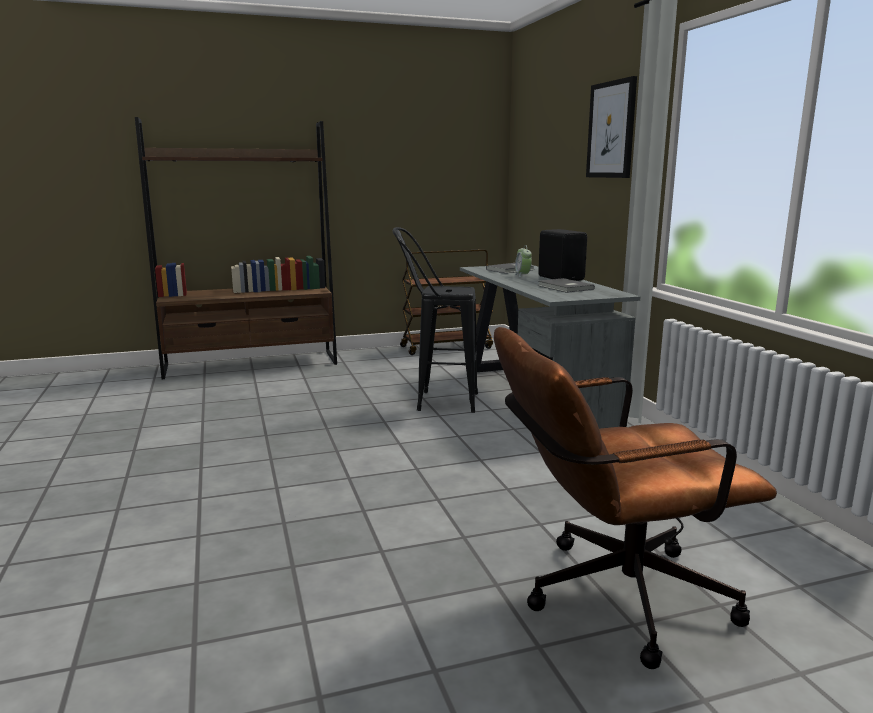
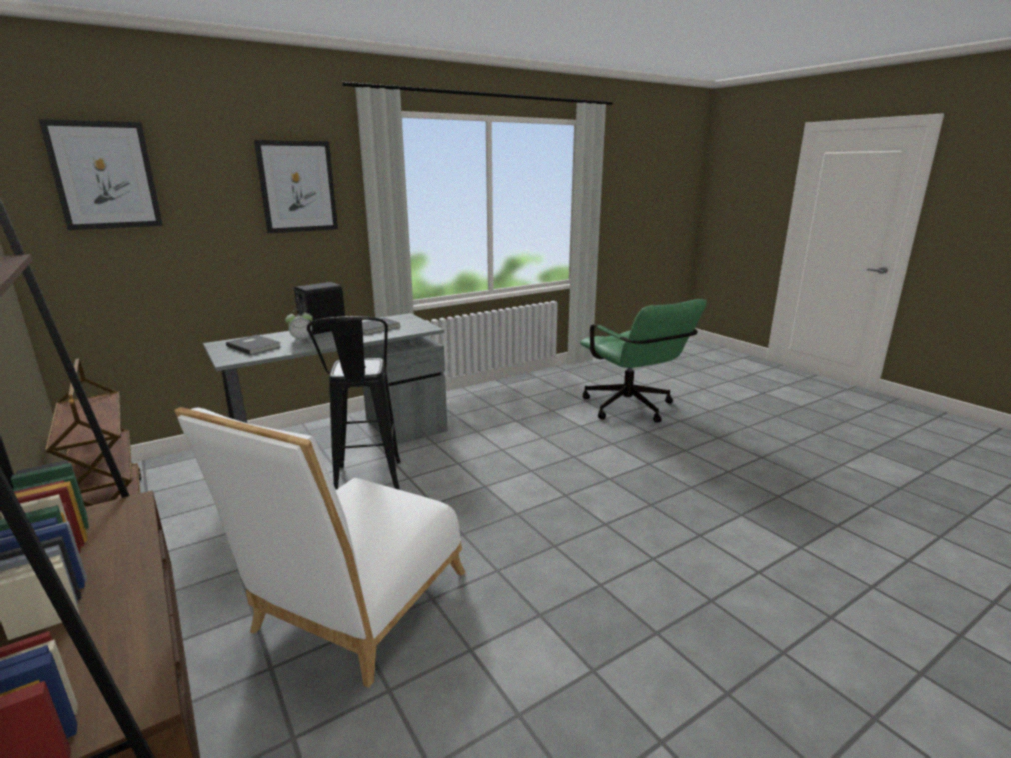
camera: 105 degrees left, 5 degrees up
(278, 397) = (354, 609): none -> white chair
(536, 126) = (104, 176): none -> picture
(610, 598) = (632, 409): brown office chair -> green office chair

